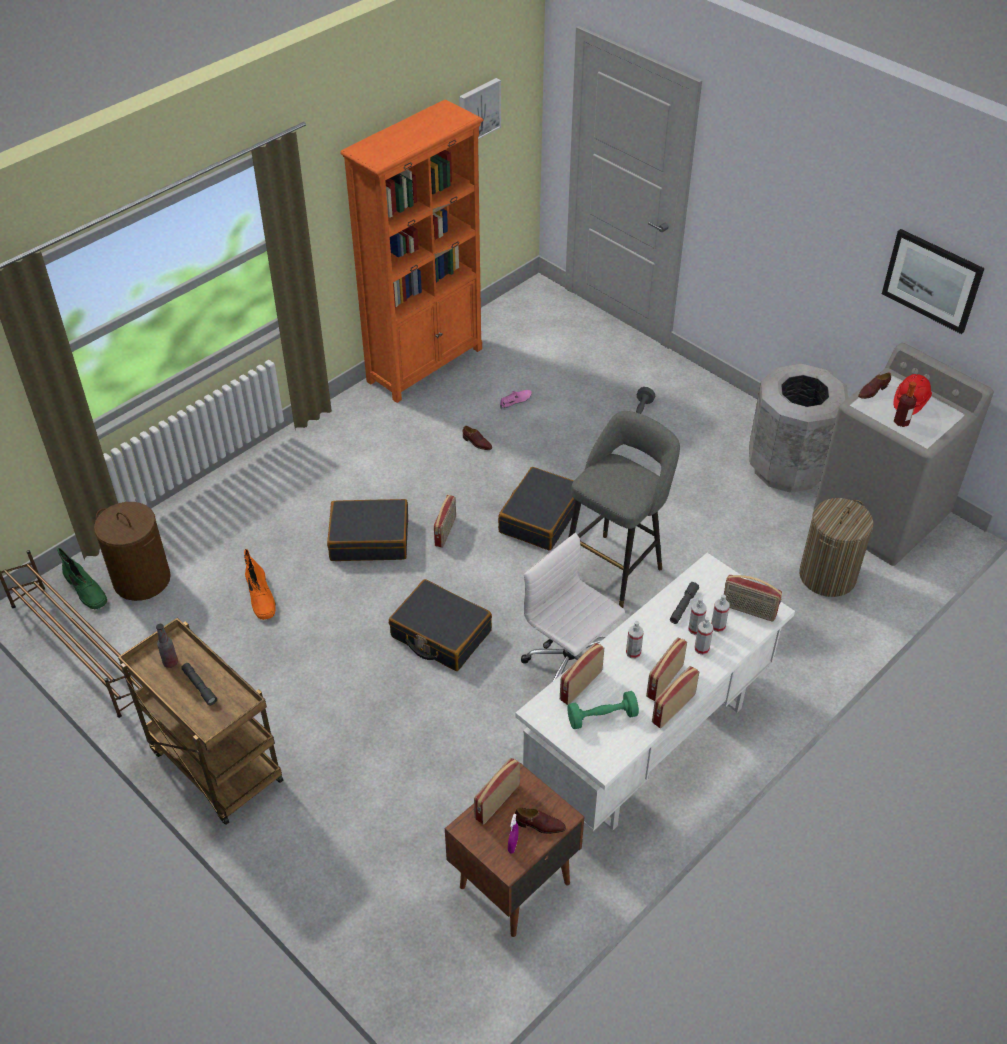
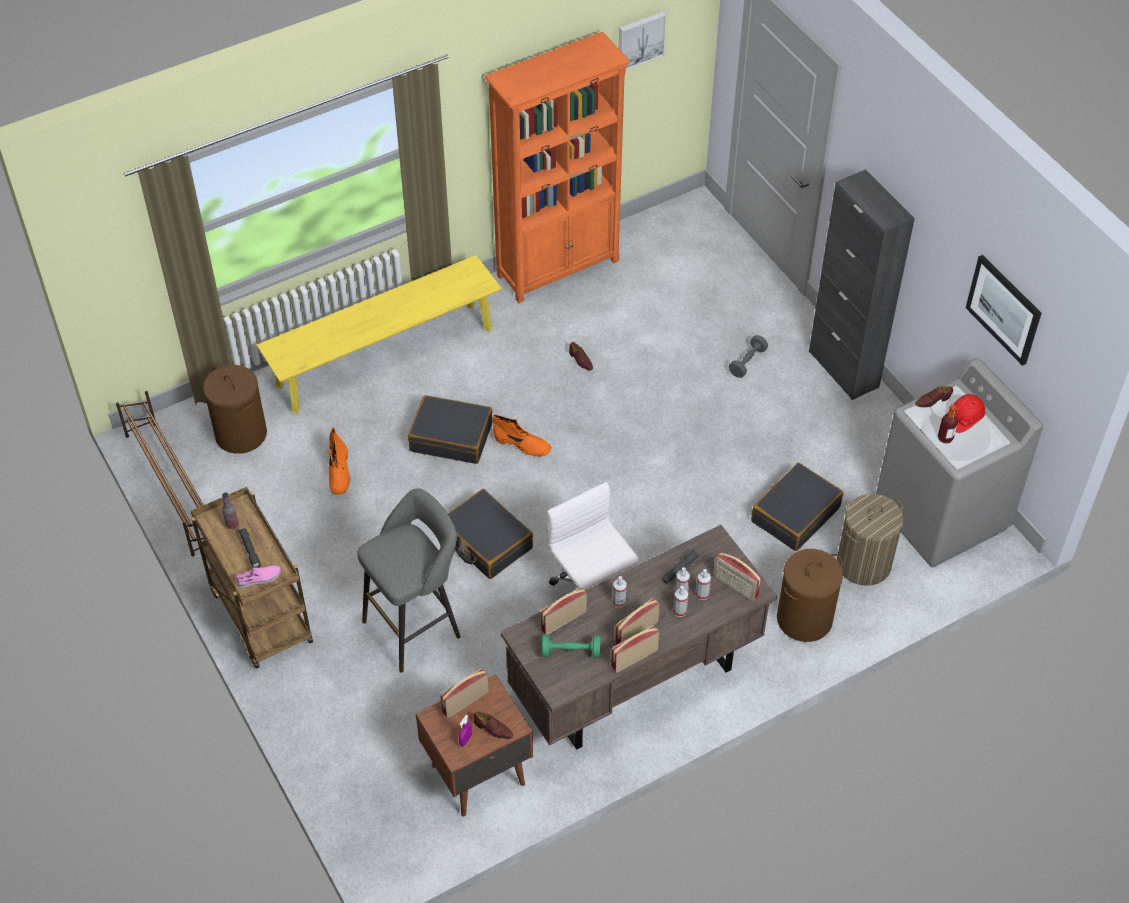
camera: 15 degrees right, 5 degrees up
(86, 591) = (191, 434): green boot -> none
(276, 476) = (385, 357): none -> yellow bench
(446, 532) = (523, 444): radio -> orange boot
(516, 402) = (632, 324): pink shoe -> pink shoe (259, 578)
(540, 517) = (614, 448): black suitcase -> black suitcase (795, 514)
(615, 568) = (667, 513): grey stool -> grey stool (416, 626)
(648, 744) = (635, 683): white desk -> brown desk
(732, 404) = (843, 369): none -> black cabinet
(787, 467) = (871, 446): grey trash can -> none
(793, 641) = (804, 619): none -> brown laundry basket

